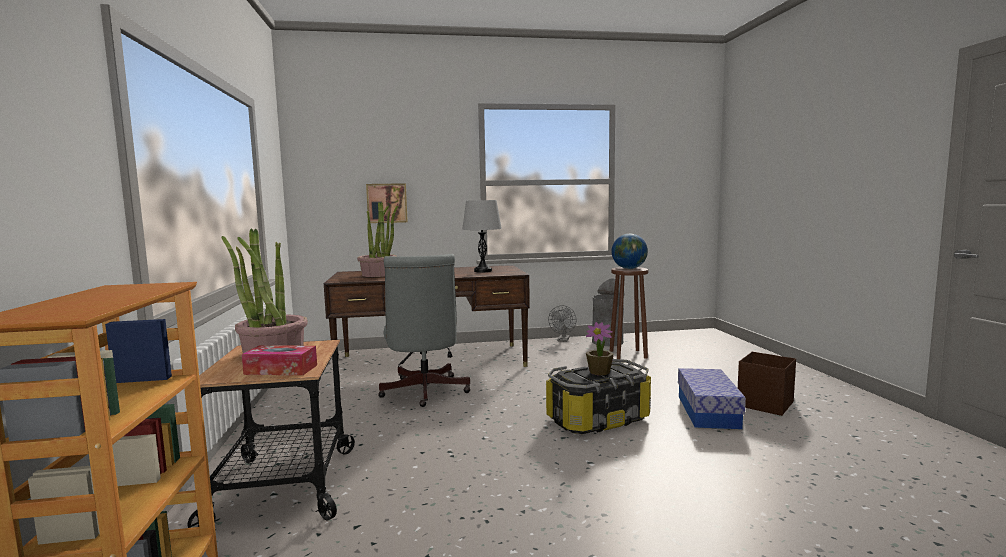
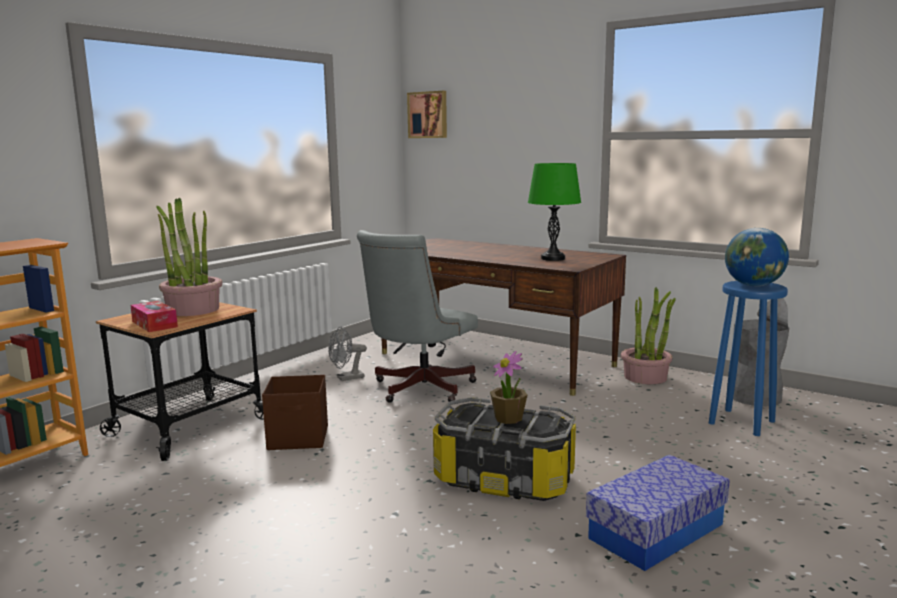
camera: 45 degrees right, 5 degrees up
(378, 274) = (446, 247): potted plant -> potted plant (645, 377)
(387, 203) = (494, 160): picture -> picture (428, 115)
(483, 271) = (553, 258): grey table lamp -> green table lamp
(563, 340) = (696, 377): grey fan -> grey fan (346, 378)
(628, 354) = (742, 422): brown stool -> blue stool
(766, 404) = (776, 563): brown storage box -> brown storage box (299, 438)

